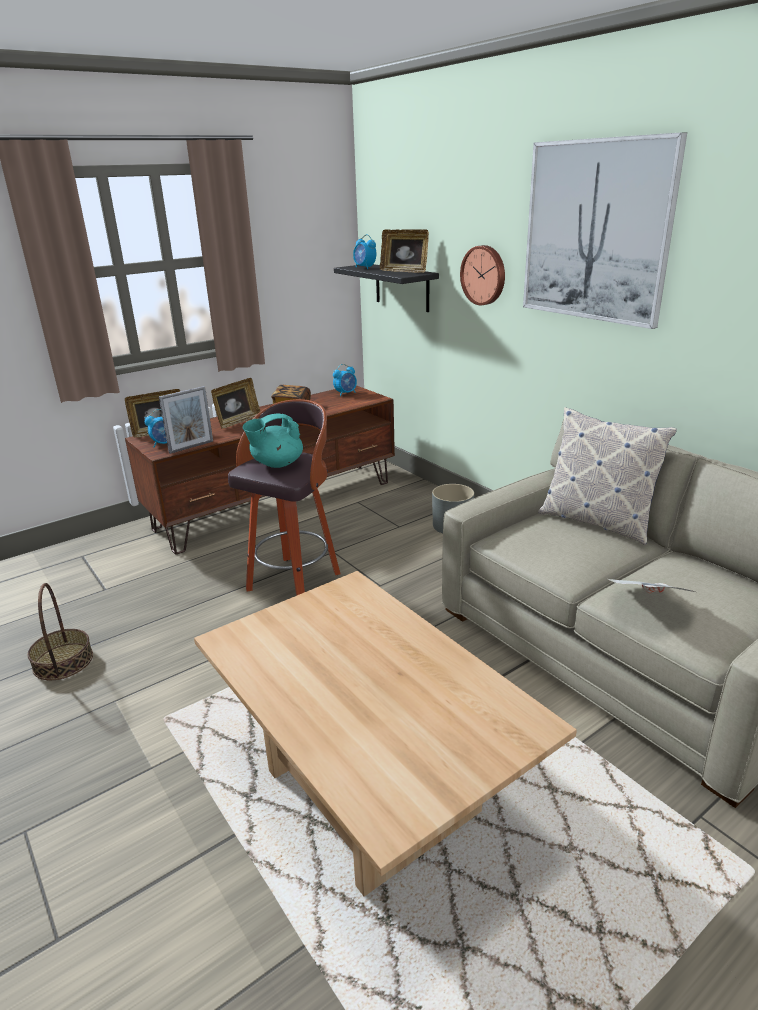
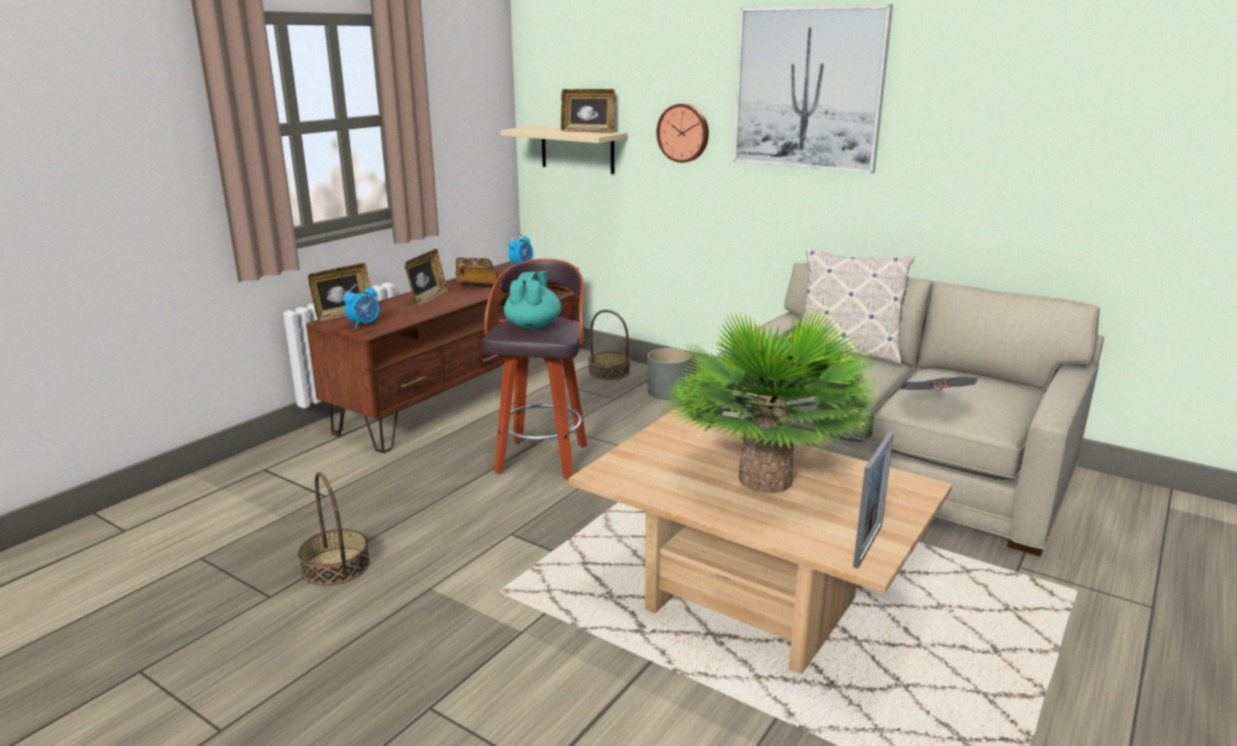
camera: 20 degrees left, 5 degrees down
(191, 447) = (400, 324): picture frame -> picture frame (868, 545)
(276, 464) = (533, 325): turquoise teapot -> turquoise teapot turned 150 degrees clockwise
(365, 268) = (537, 129): alarm clock -> none
(372, 679) = (765, 480): none -> potted plant
(402, 287) = (577, 149): black shelf -> beige shelf
(412, 497) = (609, 372): none -> basket

